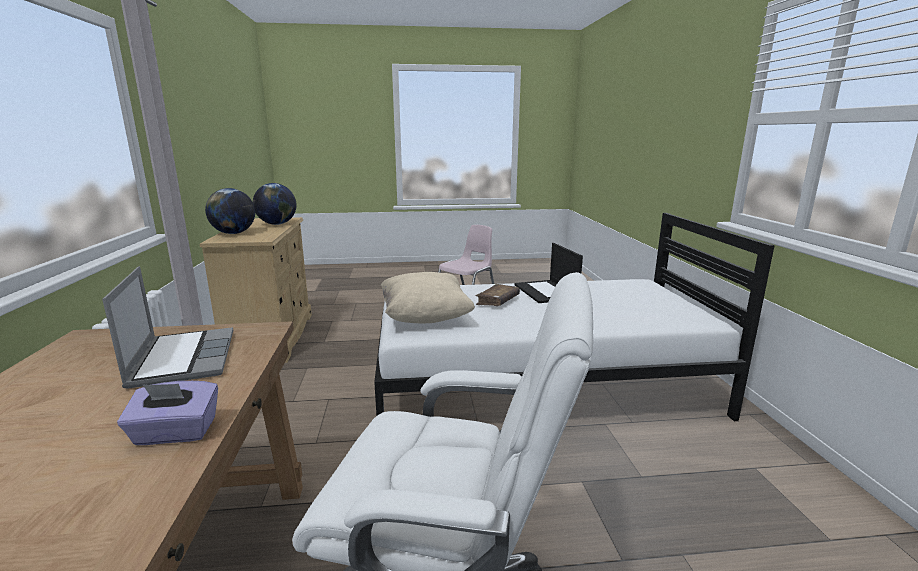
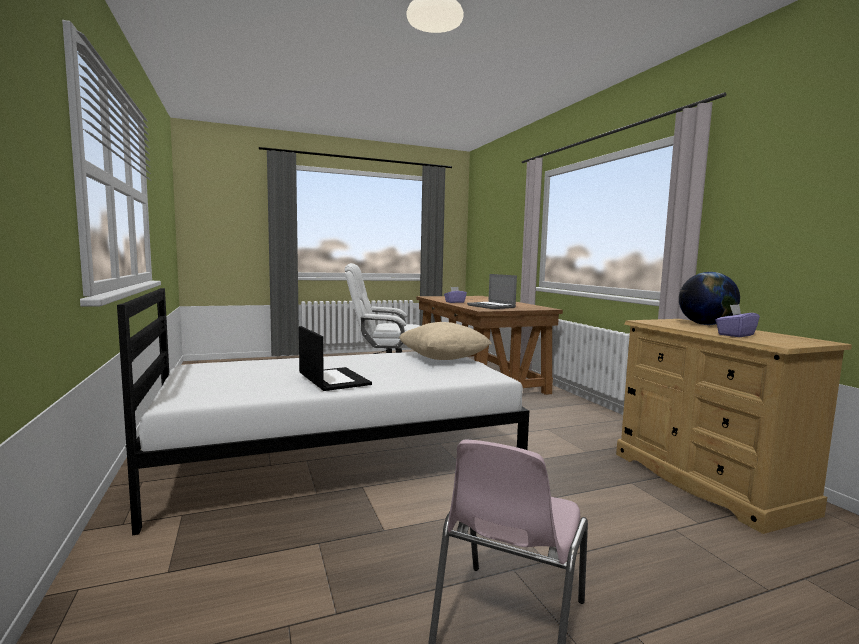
camera: 165 degrees right, 10 degrees down
(277, 224) = (735, 335): globe -> purple tissue box
(497, 301) = (387, 370): brown book -> none

